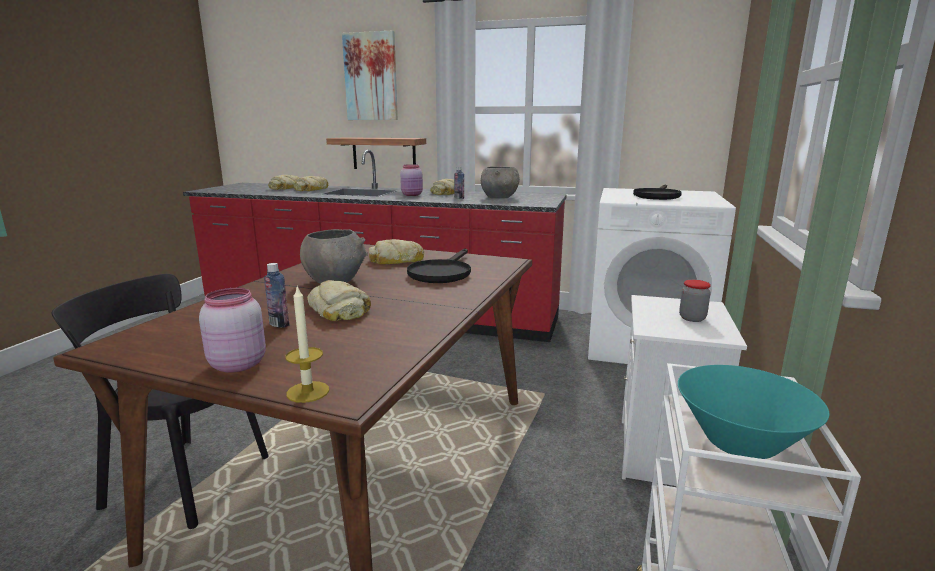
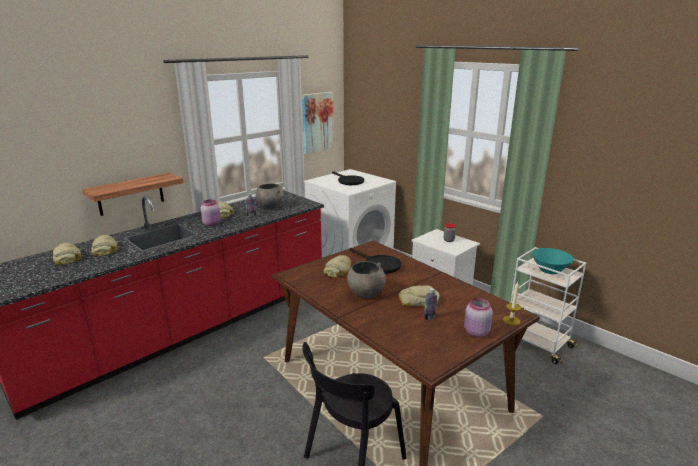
camera: 60 degrees left, 5 degrees up
(371, 77) = (108, 127): picture -> picture (317, 122)

